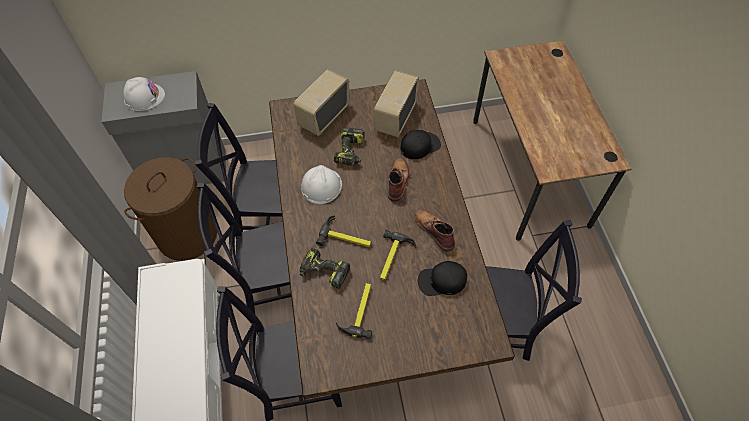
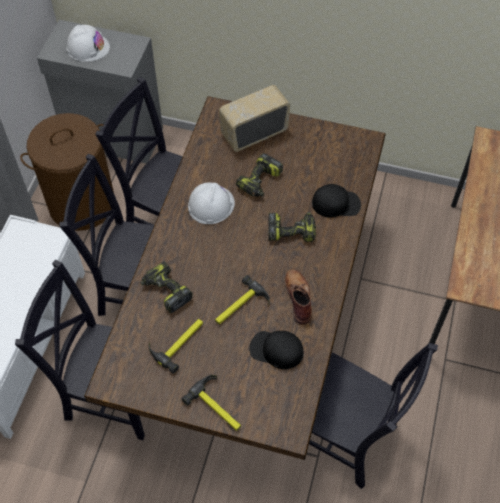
camera: 25 degrees right, 0 degrees up
(346, 237) = (206, 266): hammer -> hammer (218, 406)
(395, 117) = (327, 163): radio -> none
(398, 180) = (291, 230): brown boot -> power drill

